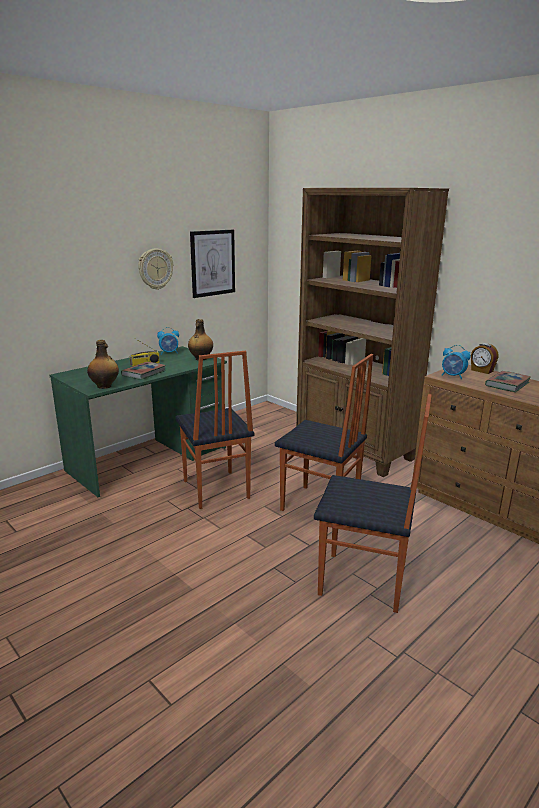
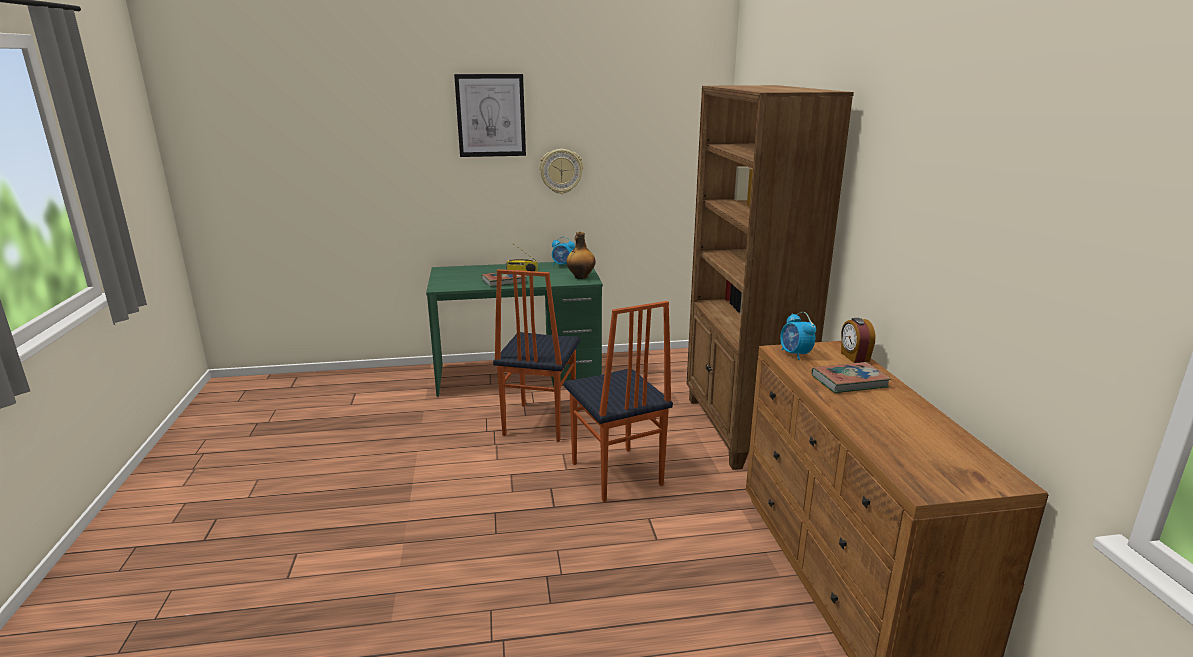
camera: 35 degrees right, 0 degrees up
(105, 386) = (452, 287): bottle -> none
(212, 263) = (639, 169): picture -> picture (491, 115)
(363, 583) = (554, 563): chair -> none

